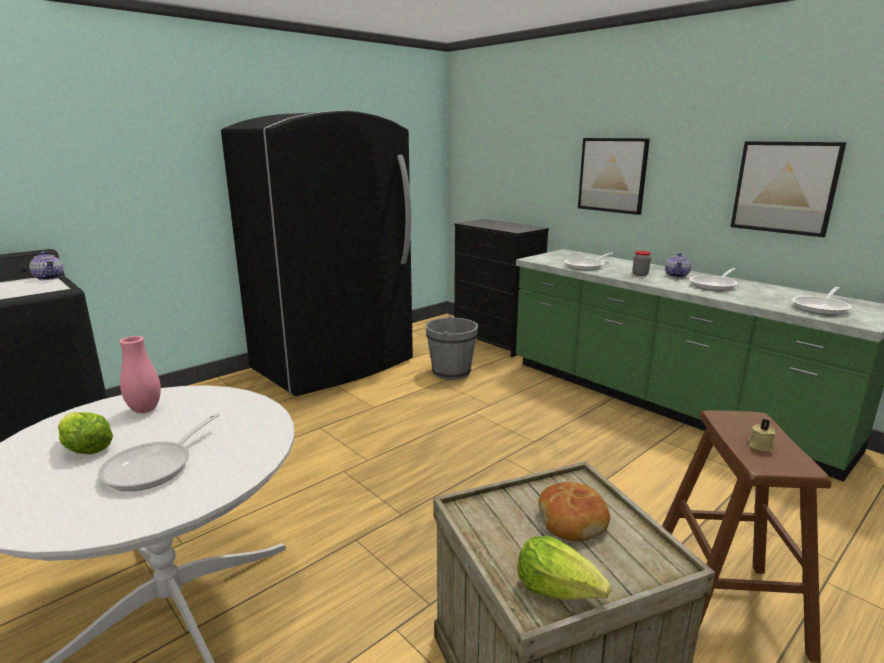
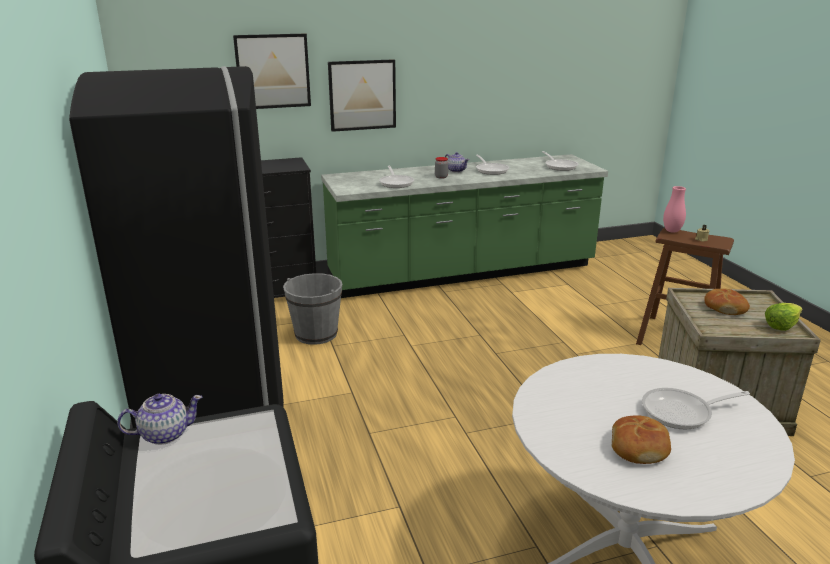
camera: 65 degrees left, 5 degrees up
(85, 447) = (639, 448): lettuce -> bread
(145, 410) = (567, 418): pink vase -> pink vase (672, 231)
(155, 467) = (682, 412): frying pan -> frying pan turned 120 degrees clockwise
(784, 187) = (499, 90): picture -> picture (273, 71)

